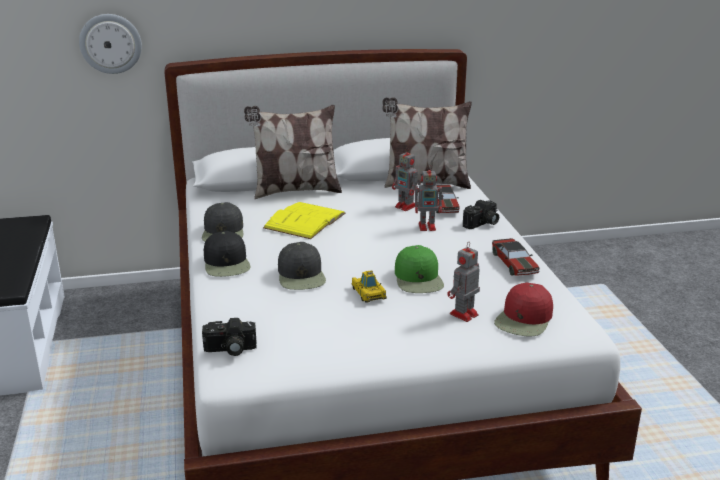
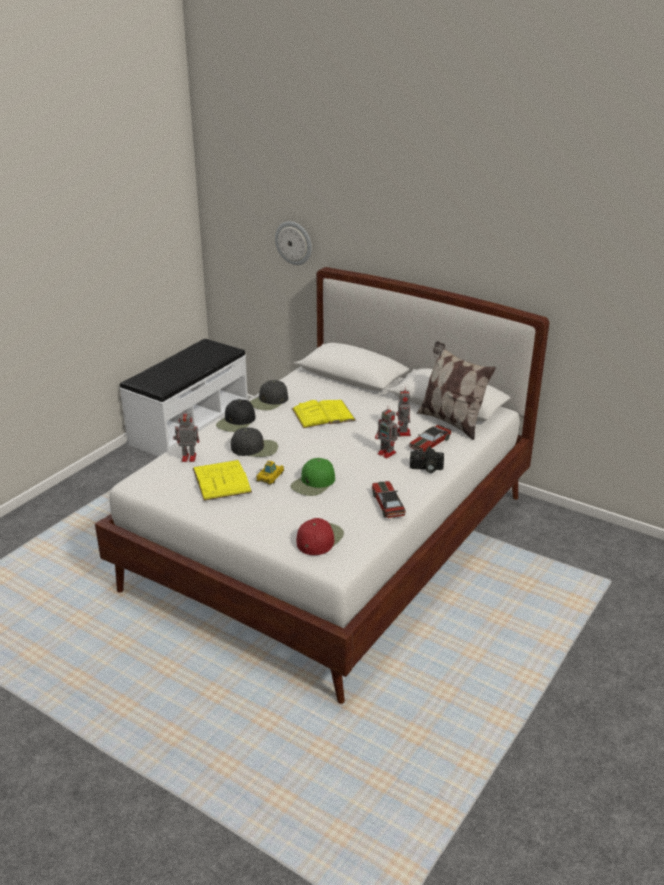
camera: 45 degrees right, 5 degrees up
(230, 349) = (153, 470): camera -> none
(295, 191) = (358, 391): pillow -> none
(301, 275) = (255, 448): black cap -> black cap turned 120 degrees counterclockwise
(330, 319) = (221, 480): none -> yellow book
(463, 315) = (293, 517): toy robot -> toy robot (188, 457)
(514, 264) = (388, 504): toy car -> toy car turned 135 degrees clockwise
(524, 319) = (319, 538): red cap -> red cap turned 135 degrees clockwise

